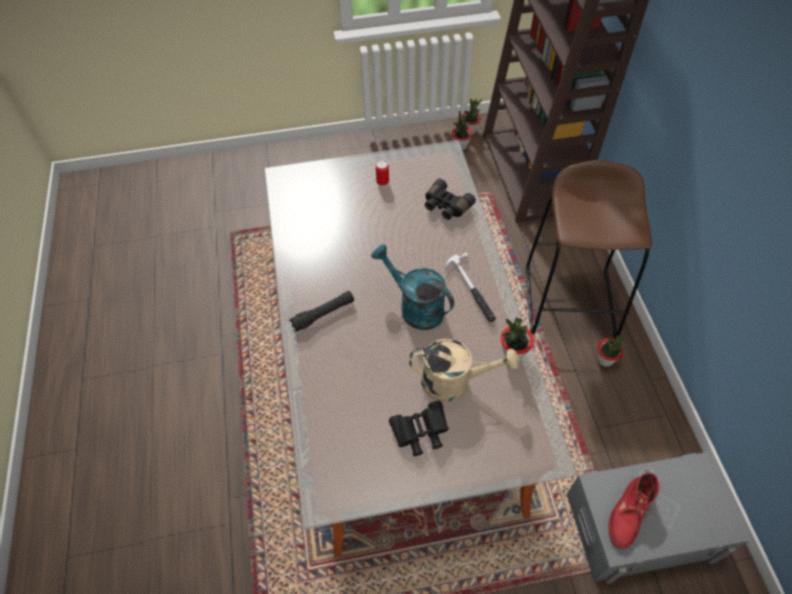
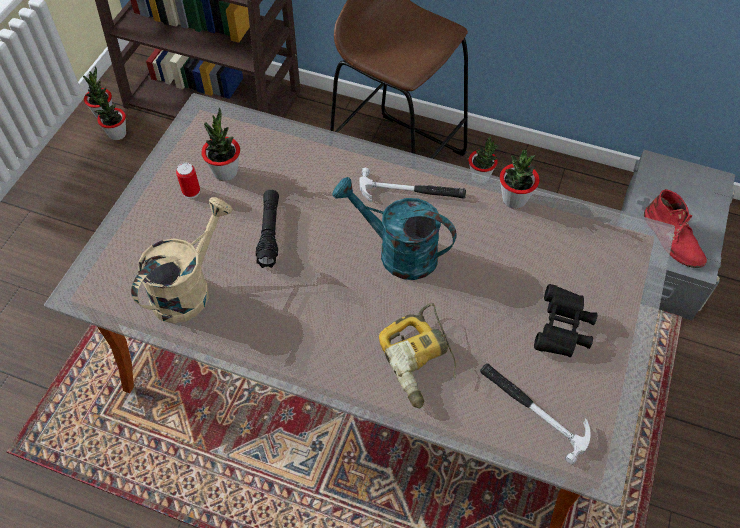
camera: 60 degrees left, 0 degrees up
(323, 314) = (342, 348): black flashlight -> black flashlight (269, 233)
(341, 360) = (421, 360): none -> power drill
(345, 441) = (533, 408): none -> hammer
(409, 189) = (225, 172): none -> potted plant
(415, 307) = (397, 252): turquoise watering can -> turquoise watering can turned 45 degrees clockwise
(446, 206) = (280, 153): black binoculars -> none
(455, 381) = (517, 266): beige watering can -> beige watering can (188, 288)

